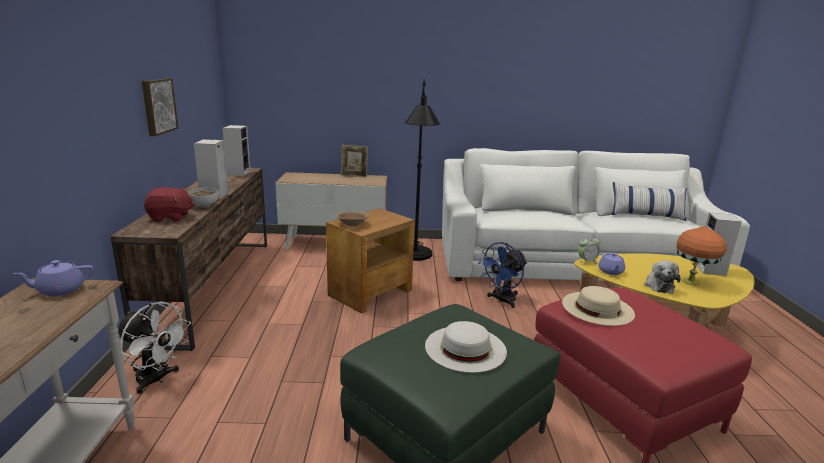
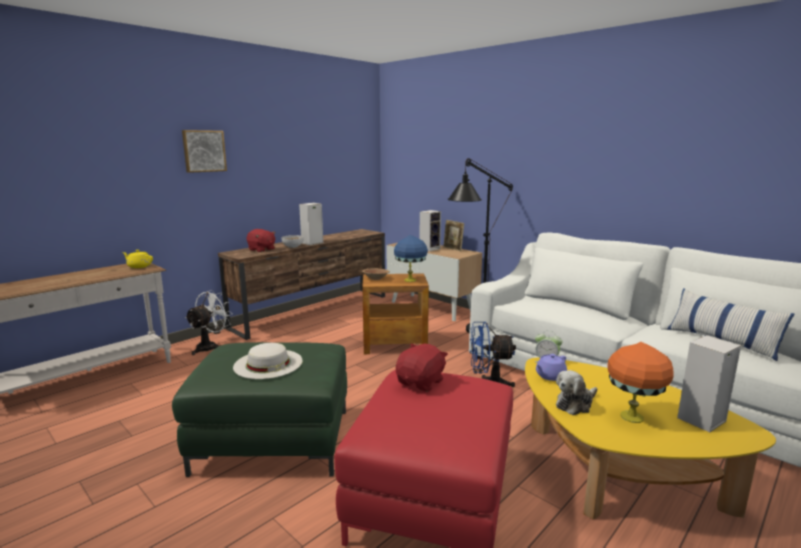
camera: 45 degrees right, 5 degrees down
(59, 290) = (139, 266): purple teapot -> yellow teapot
(156, 380) = (210, 346): white fan -> white fan turned 135 degrees counterclockwise
(158, 106) = (287, 178): picture -> picture (204, 151)
(238, 173) = (361, 233): speaker -> speaker (430, 249)
(387, 218) = (410, 280): none -> blue table lamp
(597, 308) = (421, 382): beige hat -> red plush toy

